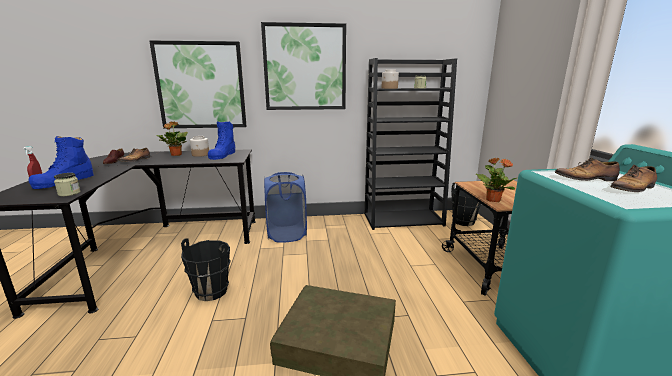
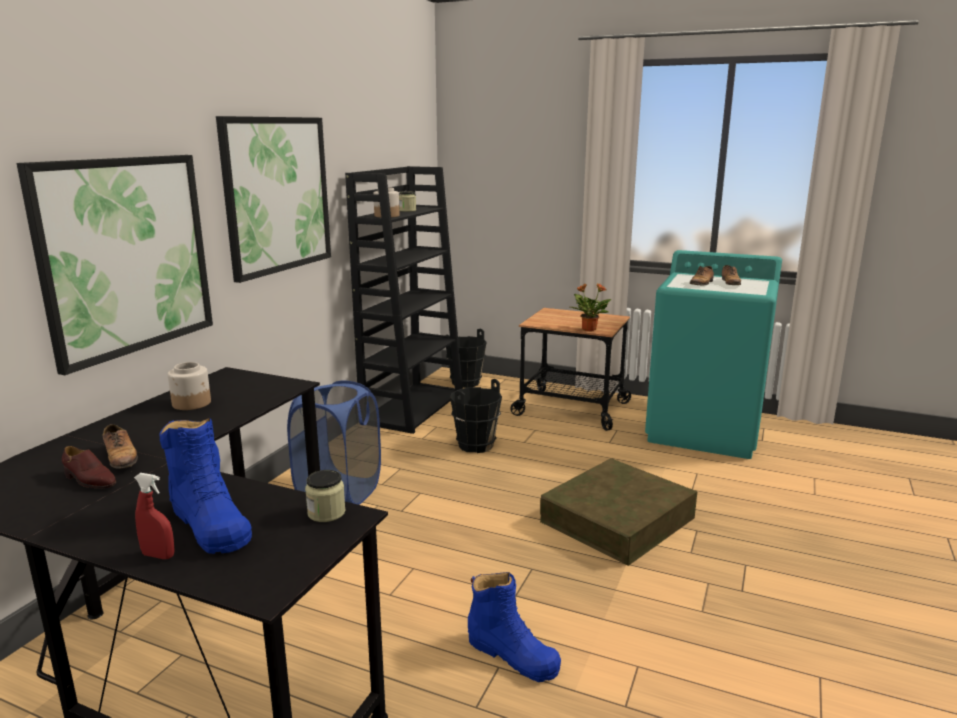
camera: 60 degrees left, 0 degrees up
(176, 155) = (147, 422): potted plant -> none
(211, 291) = (441, 586): black bucket -> black bucket (475, 445)
(223, 155) = (236, 389): blue boot -> blue boot (512, 655)

